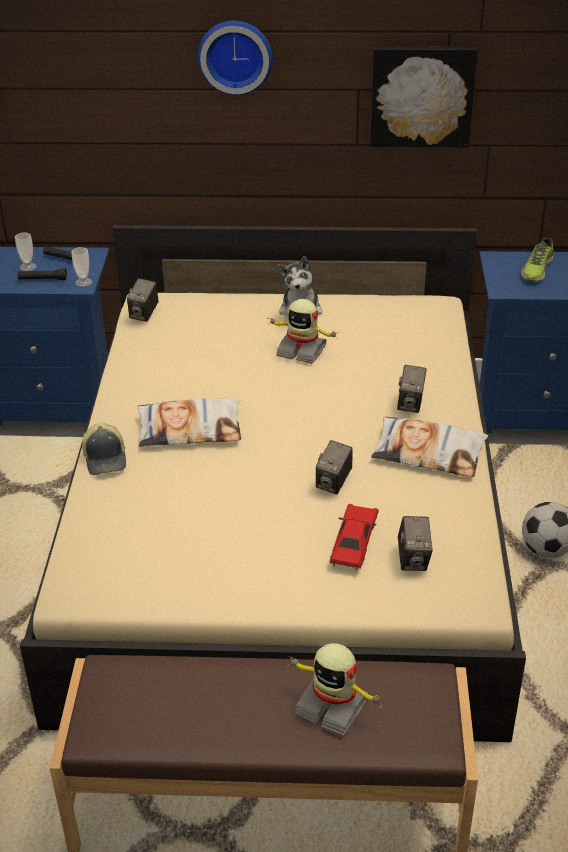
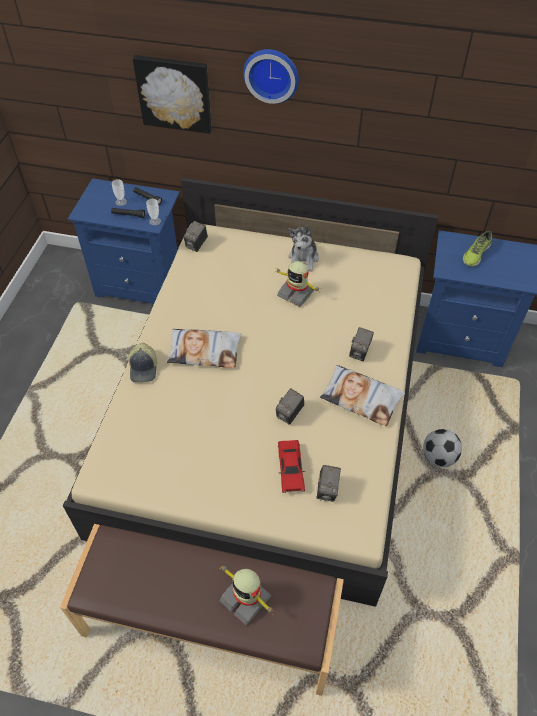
camera: 10 degrees right, 15 degrees up
(354, 543) = (290, 469): red toy car -> red toy car turned 150 degrees clockwise
(421, 95) = (409, 119): picture -> picture (174, 93)

